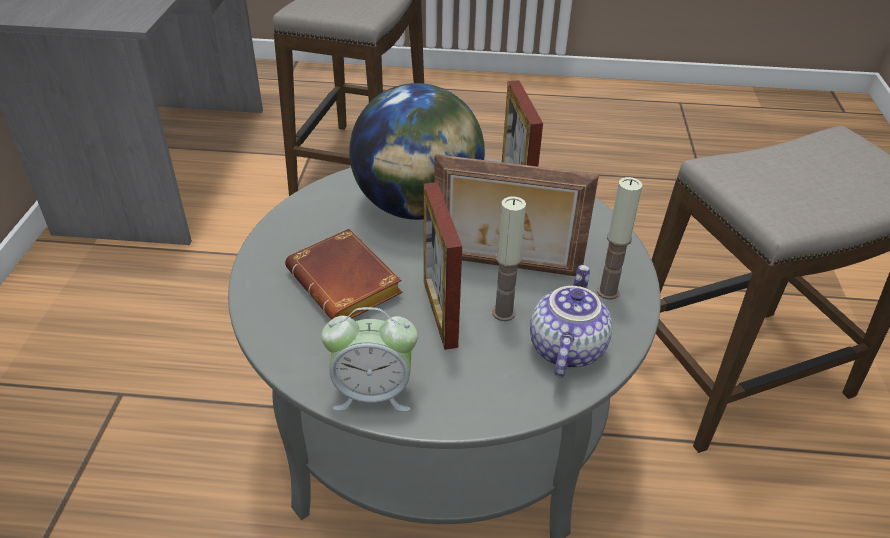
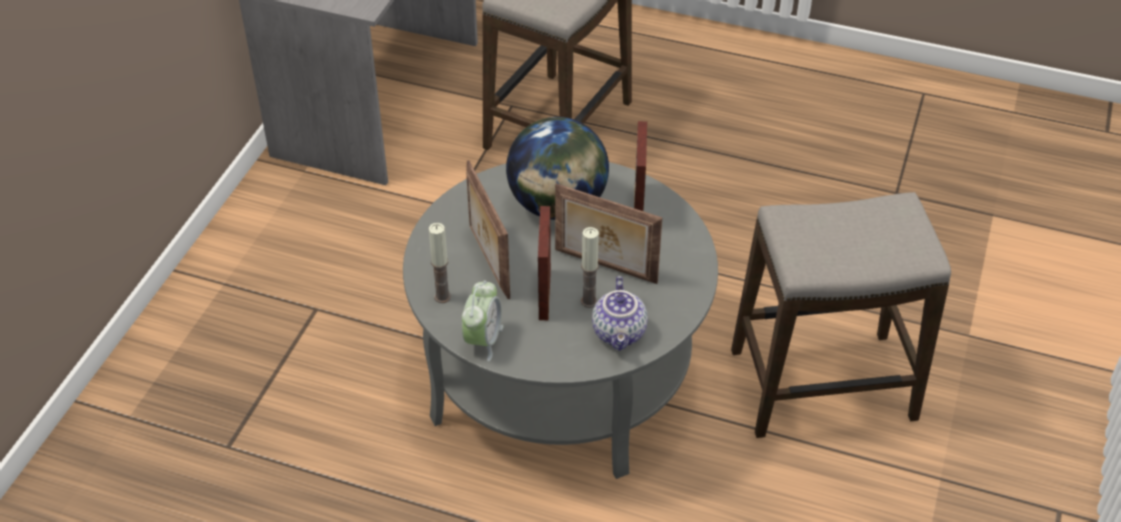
camera: 15 degrees right, 5 degrees up
(348, 284) = (488, 262): brown book -> picture frame
(373, 393) = (483, 340): alarm clock -> alarm clock turned 90 degrees counterclockwise
(564, 348) = (620, 333): teapot -> teapot turned 150 degrees clockwise
(607, 291) = (670, 298): candle -> candle (442, 297)

